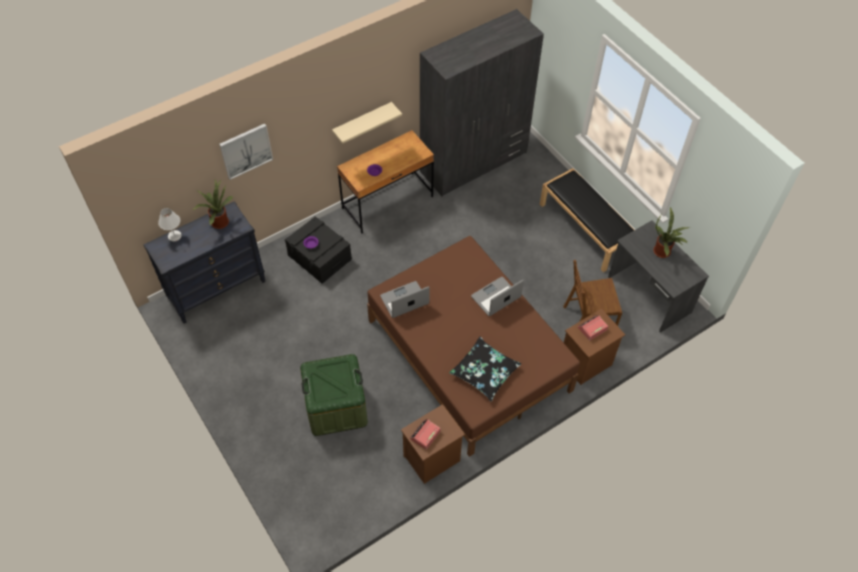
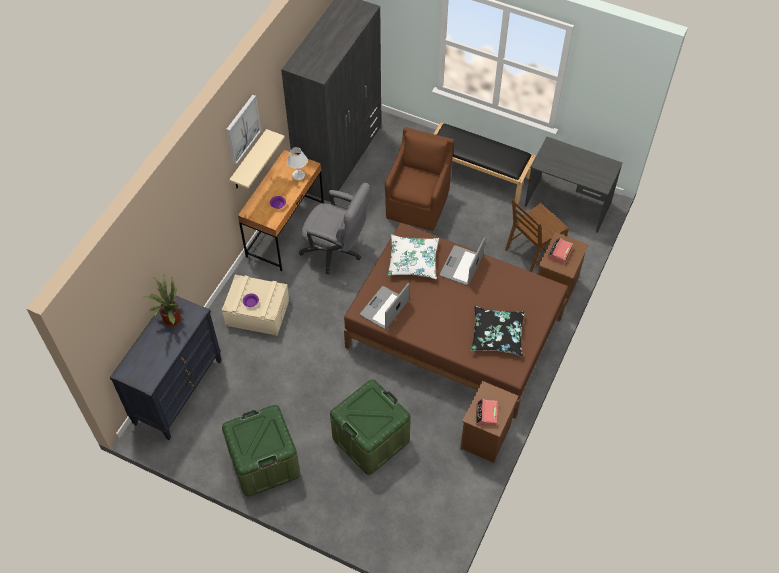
camera: 30 degrees left, 0 degrees up
(174, 236) = (136, 353): white table lamp -> white table lamp (298, 175)
(240, 380) = (264, 462): none -> green storage box
(246, 150) = (172, 235): picture -> picture (242, 129)
(320, 257) = (257, 312): black storage box -> beige storage box
(417, 239) = (336, 251): none -> grey office chair
(457, 273) = (413, 261): none -> white pillow
(514, 231) = (418, 204): none -> brown armchair
(663, 252) = (574, 159): potted plant -> none

